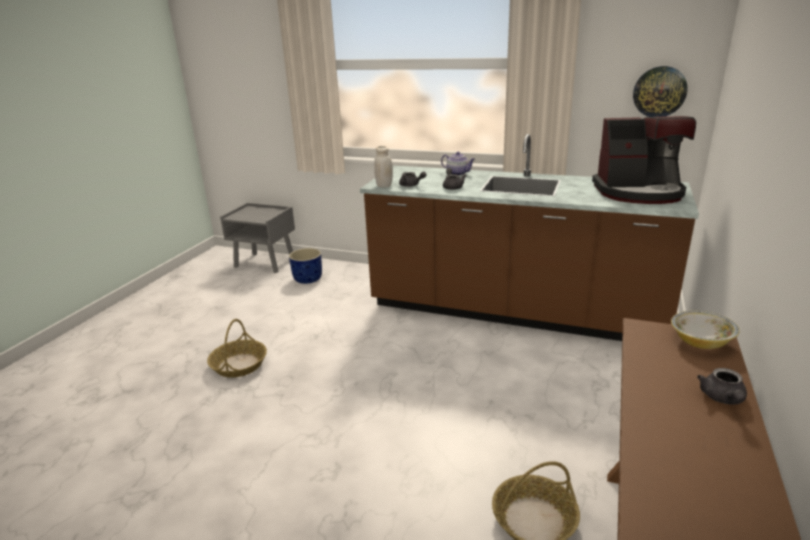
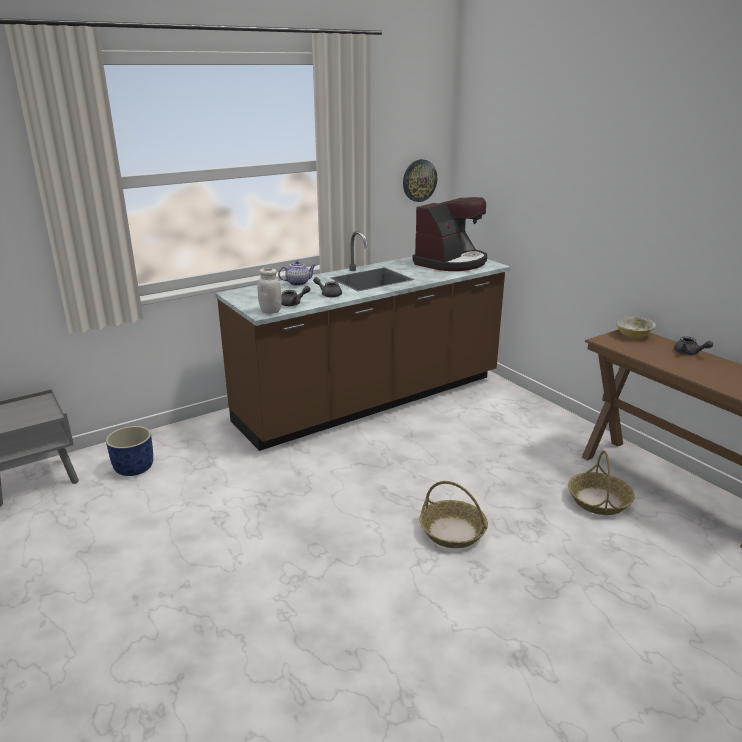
camera: 55 degrees left, 0 degrees up
(239, 365) = (245, 571): basket -> basket (453, 531)

